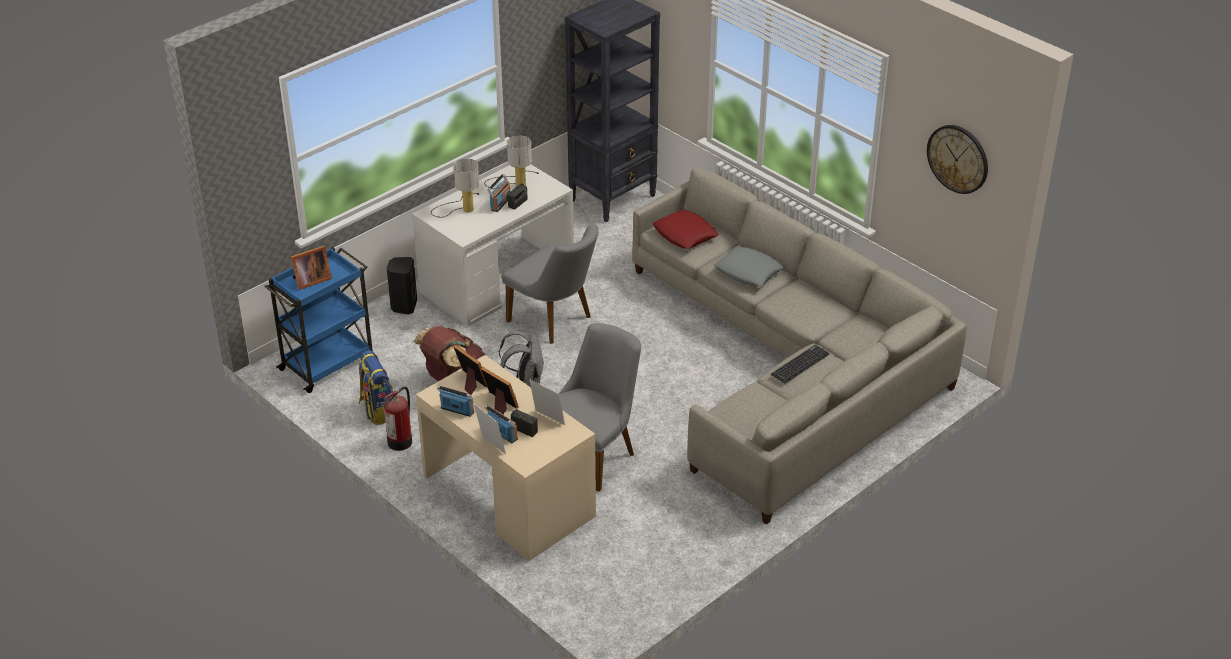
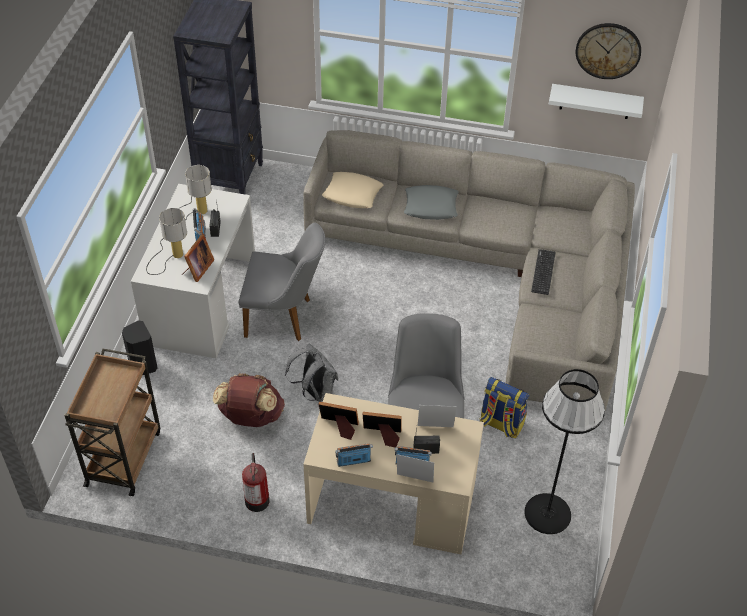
camera: 35 degrees left, 10 degrees up
(310, 280) = (103, 396): picture frame -> picture frame (197, 269)
(328, 363) = (124, 456): blue cart -> brown cart
(378, 410) = (210, 480): backpack -> backpack (501, 424)
(637, 570) = (548, 513): none -> black floor lamp
(685, 234) = (352, 194): red pillow -> beige pillow
(947, 217) = (595, 101): none -> white shelf

